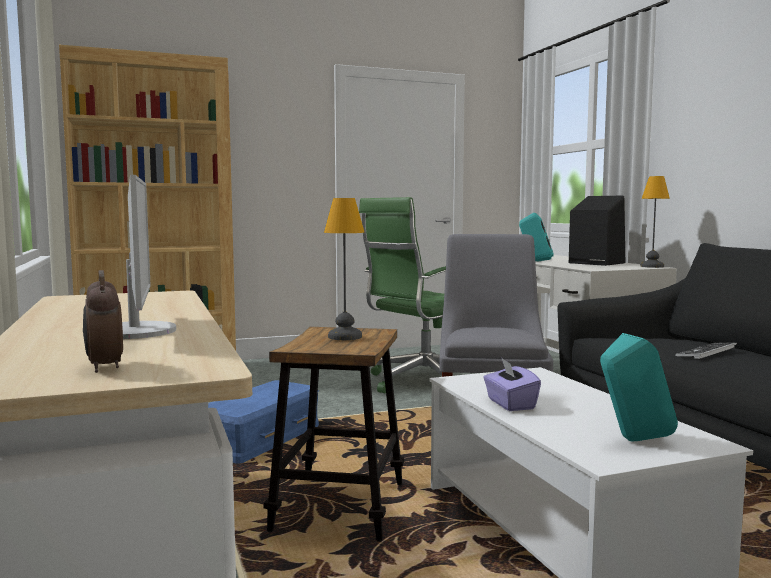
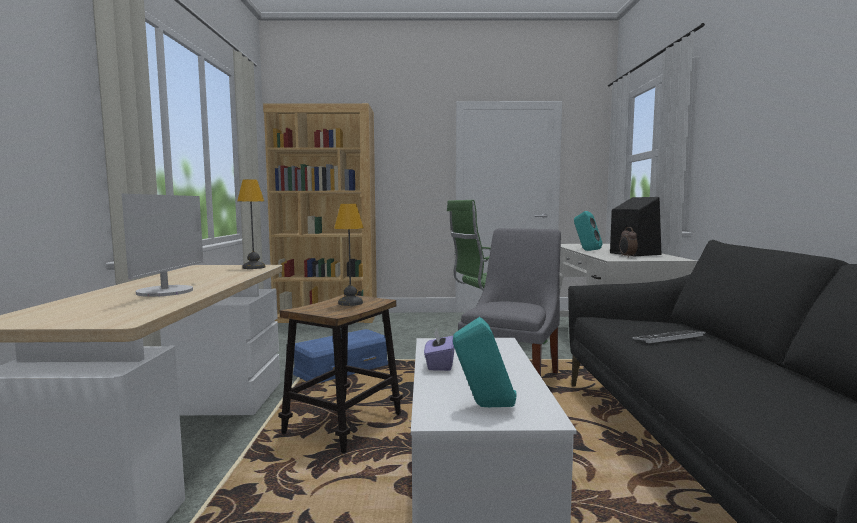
camera: 20 degrees right, 0 degrees up
(104, 367) = (81, 314): alarm clock -> alarm clock (627, 256)
(651, 266) = (676, 258): table lamp -> table lamp (254, 267)

